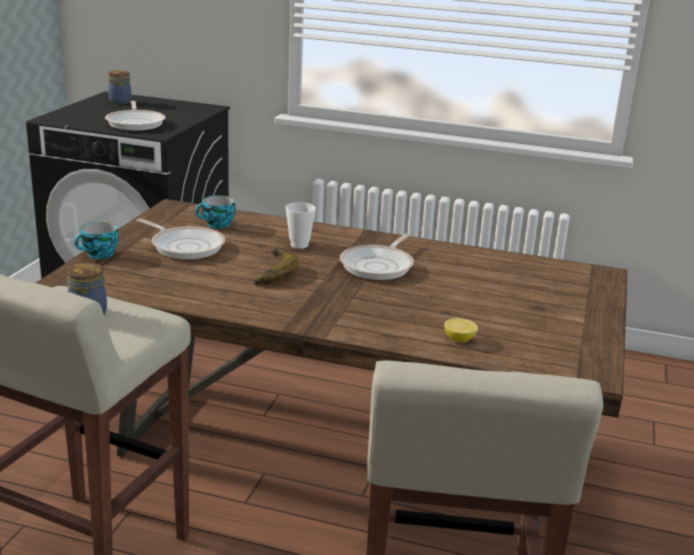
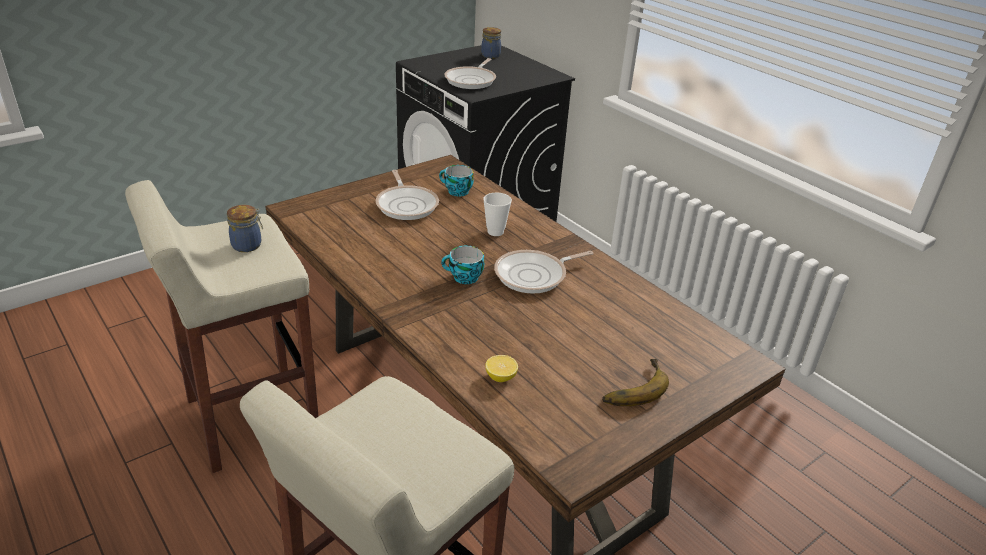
camera: 35 degrees right, 10 degrees up
(99, 255) = (338, 193): cup -> cup (464, 278)
(269, 272) = (436, 250): banana -> banana (631, 387)

